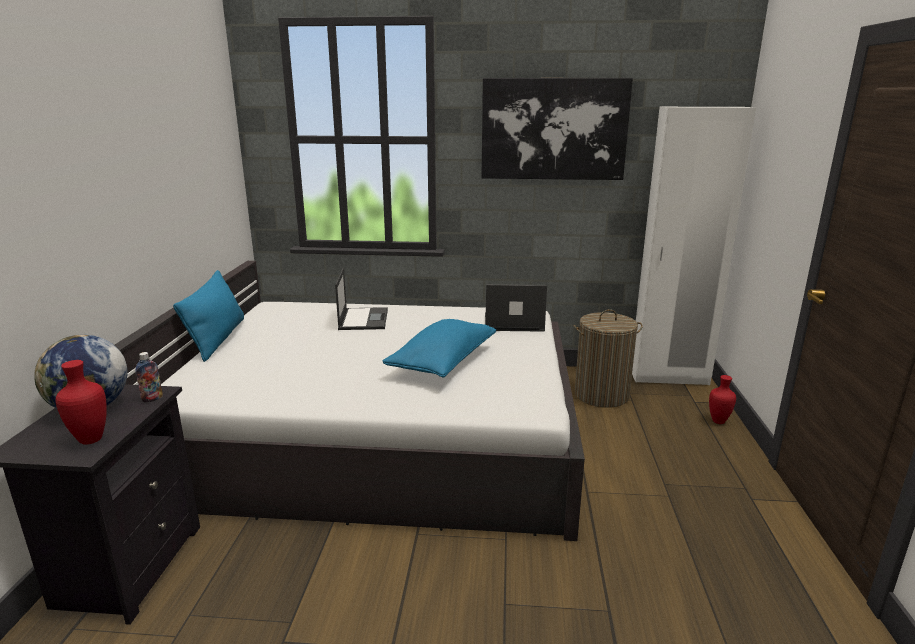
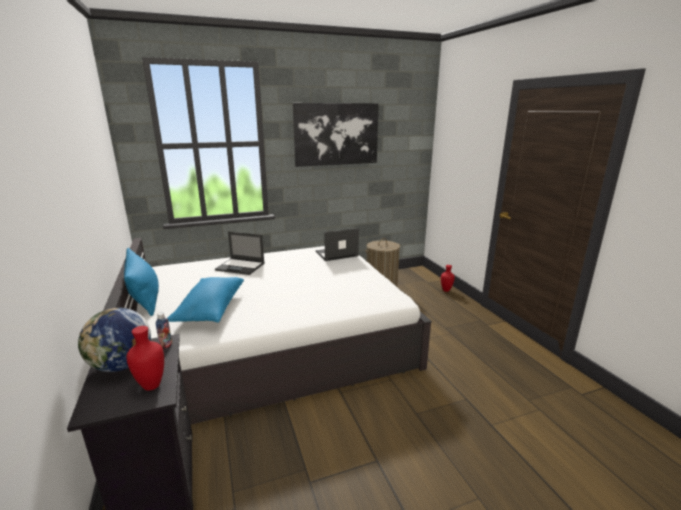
camera: 25 degrees left, 0 degrees up
(363, 319) = (241, 267): laptop -> laptop turned 135 degrees clockwise
(443, 362) = (319, 284): blue pillow -> blue pillow (210, 309)
(669, 377) = (407, 272): white wardrobe -> none

